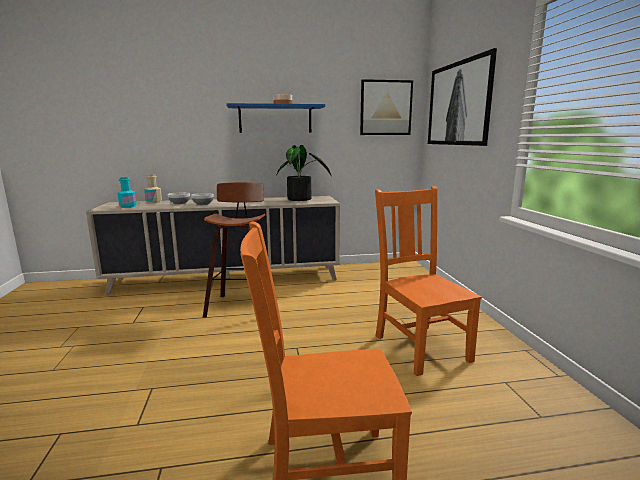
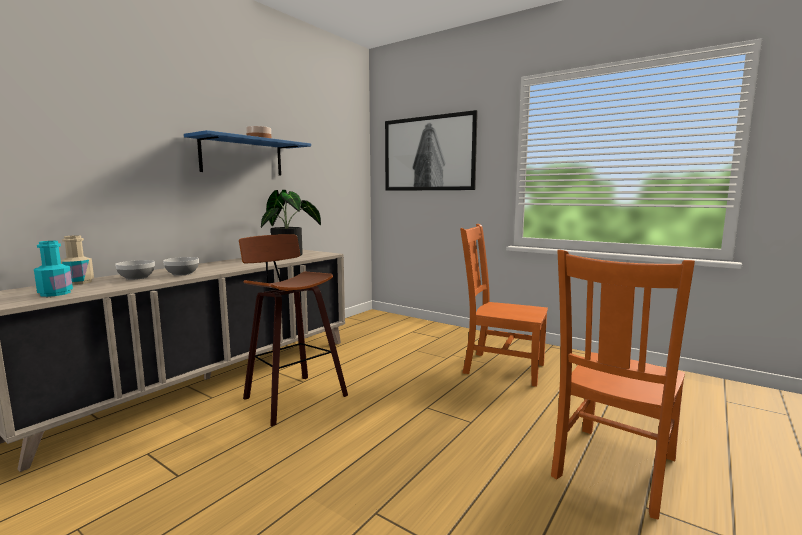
camera: 45 degrees left, 5 degrees down
(386, 108) = (343, 153): picture -> none

